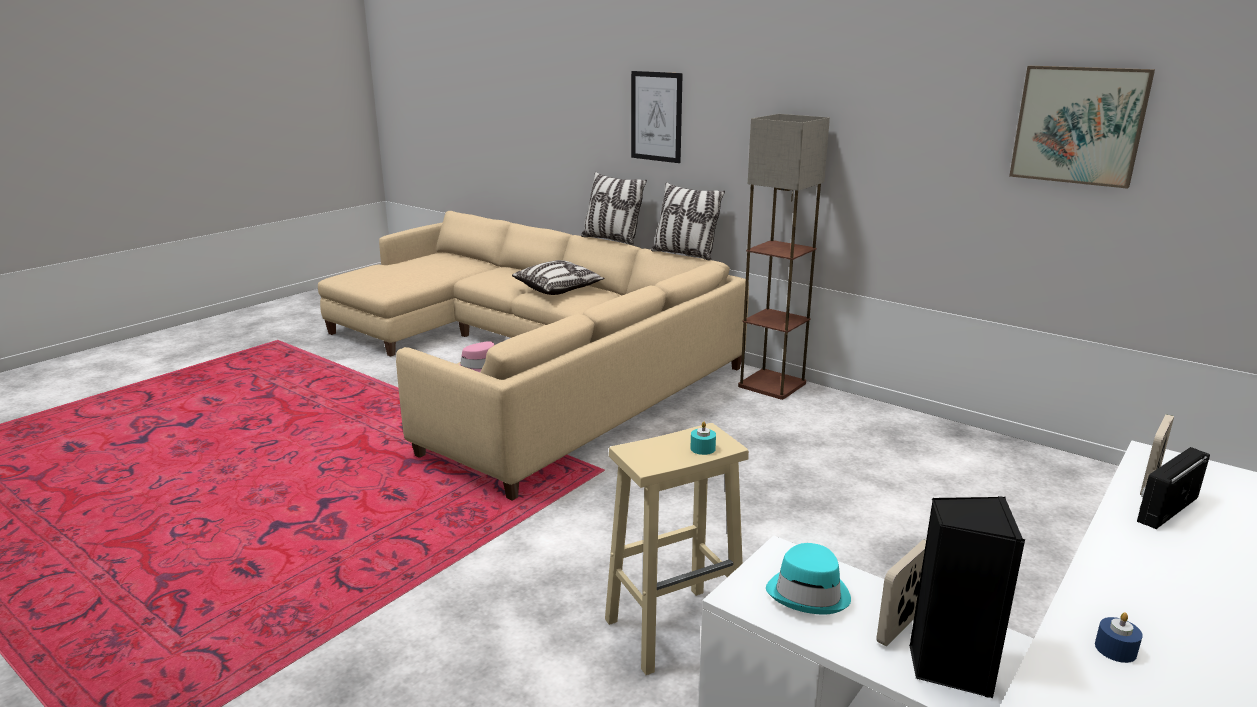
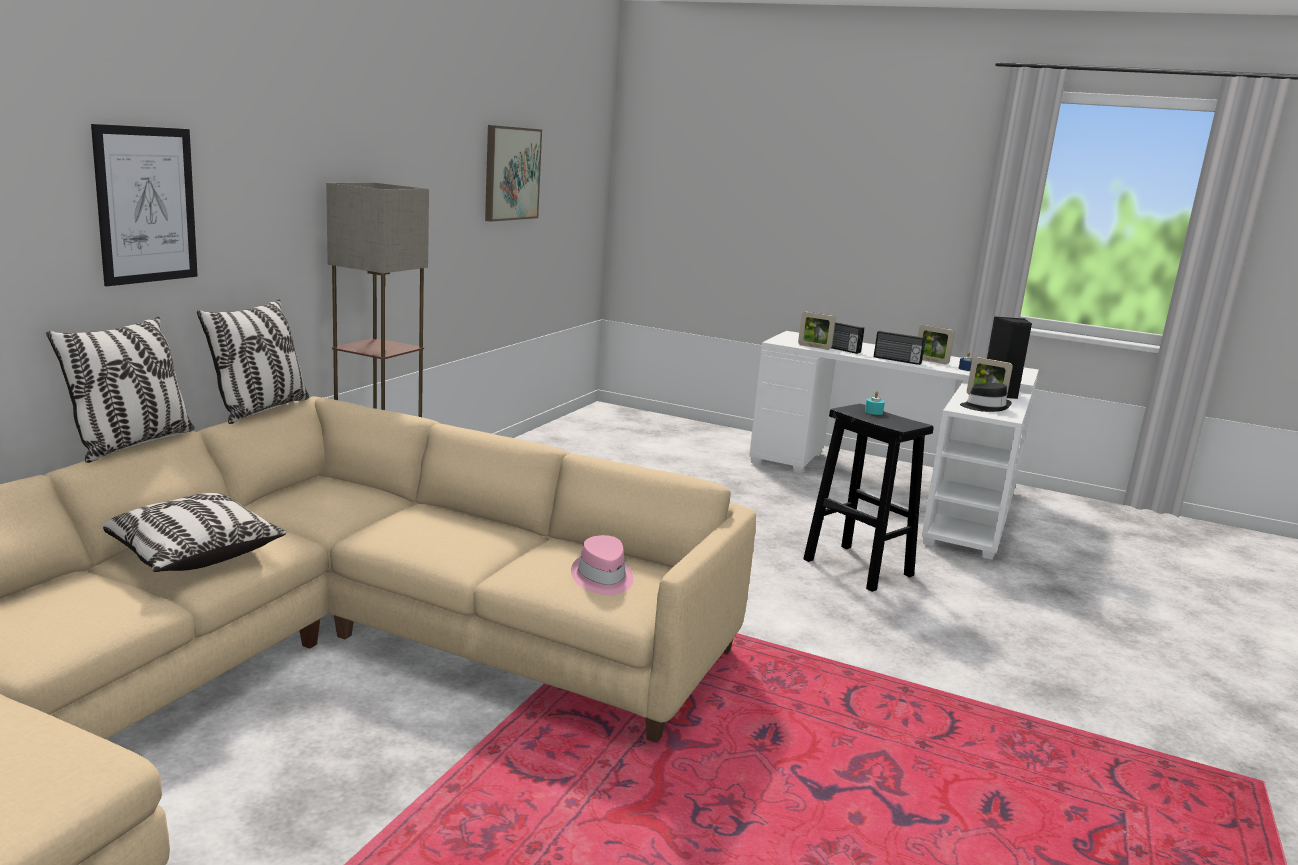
camera: 105 degrees left, 5 degrees down
(675, 628) = (856, 567): beige stool -> black stool
(809, 593) = (985, 407): turquoise hat -> black hat
(1116, 560) = (897, 360): none -> radio
(1165, 615) = (931, 361): none -> picture frame

